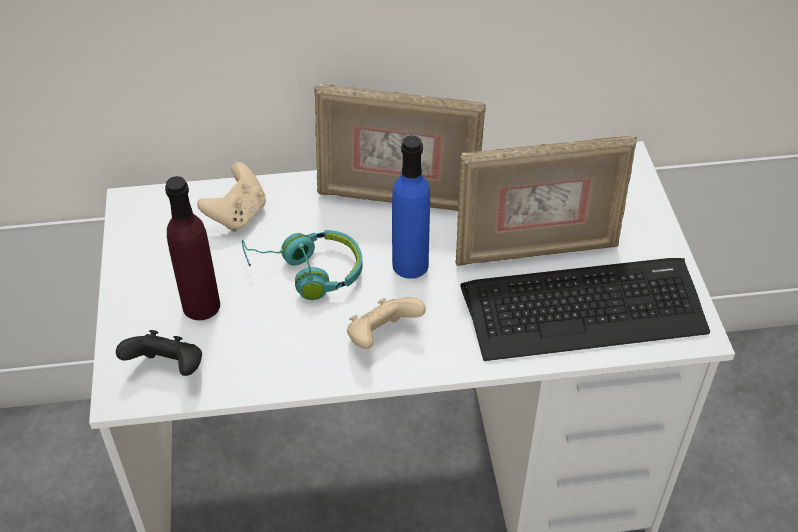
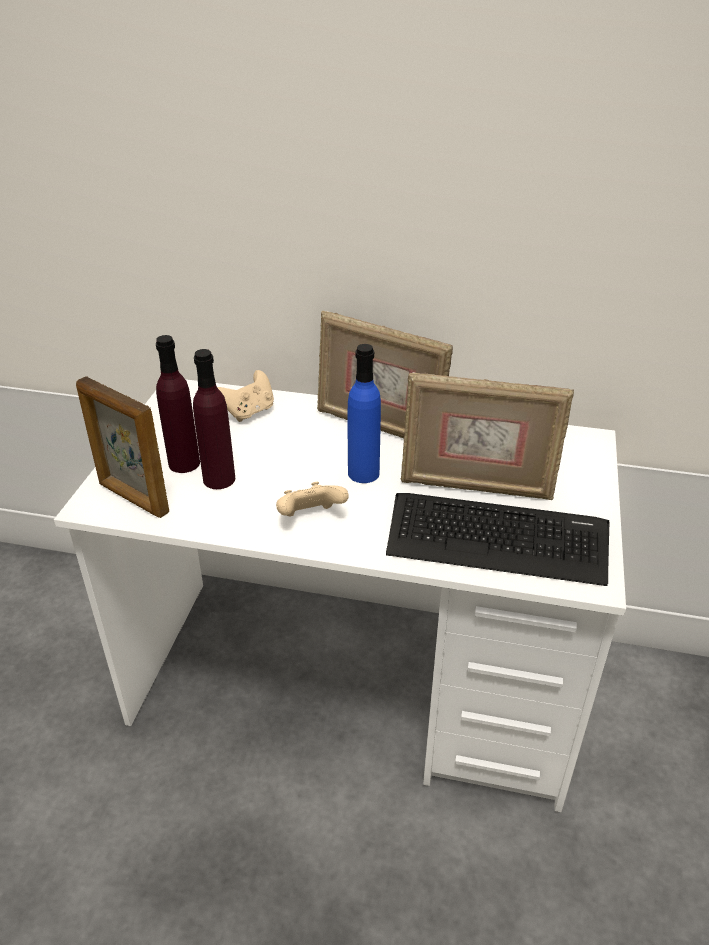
camera: 20 degrees right, 10 degrees down
(168, 369) = (133, 498): black game controller -> picture frame
(254, 316) = (219, 479): none -> purple bottle
(307, 272) = (277, 460): turquoise headphones -> none

